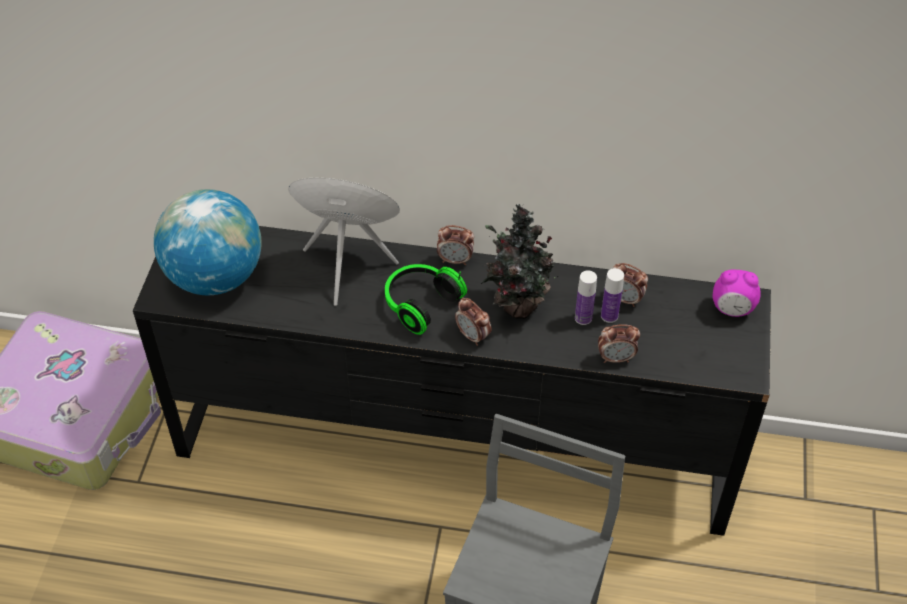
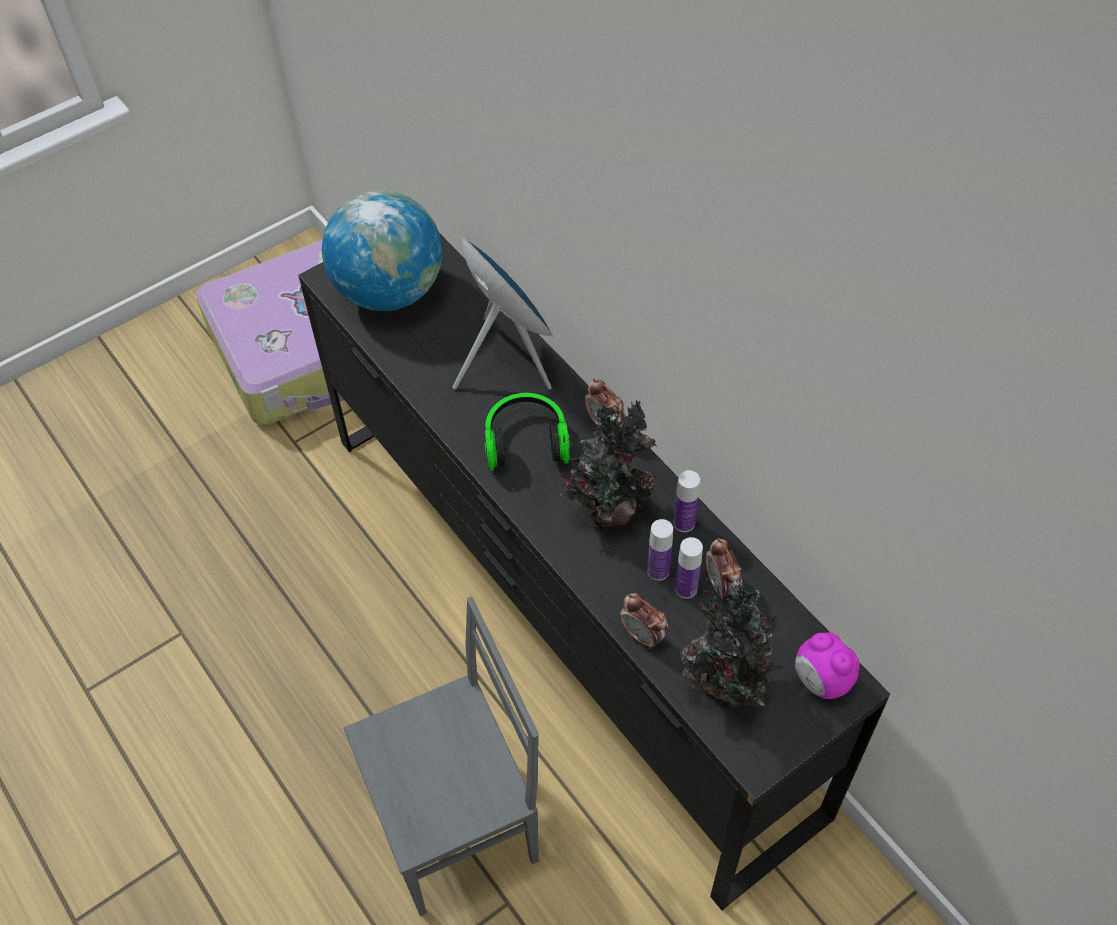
camera: 45 degrees right, 5 degrees up
(473, 336) = (537, 508): alarm clock -> none
(566, 282) = (684, 523): none -> bottle
(690, 350) = (726, 686): none -> potted plant

